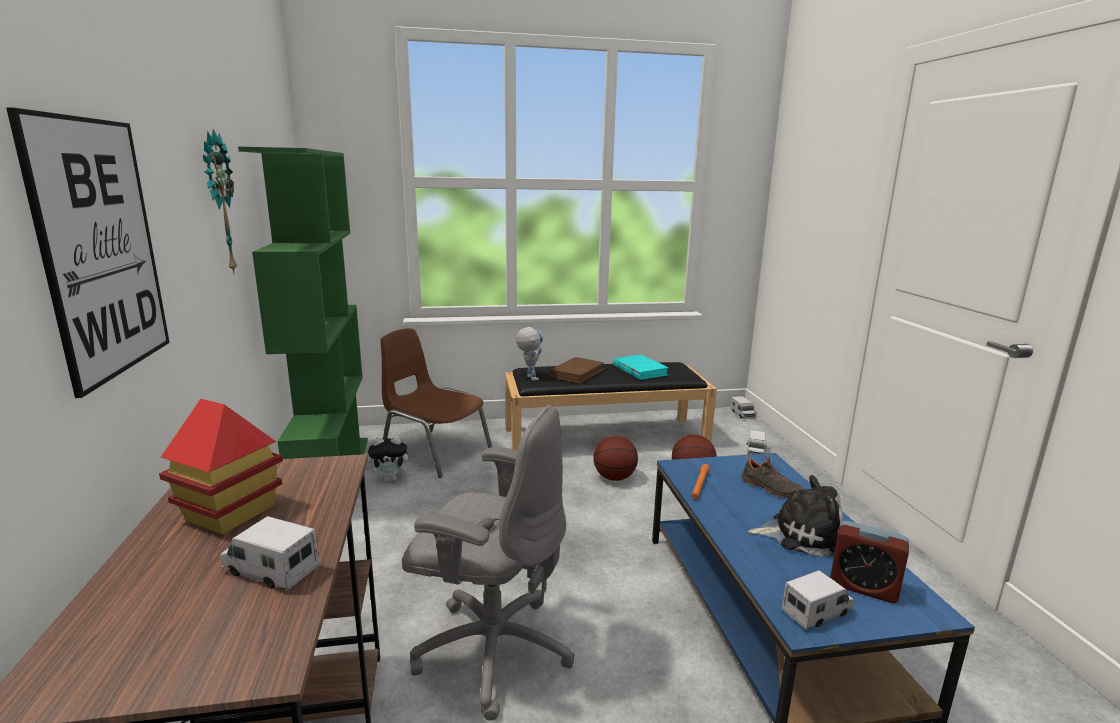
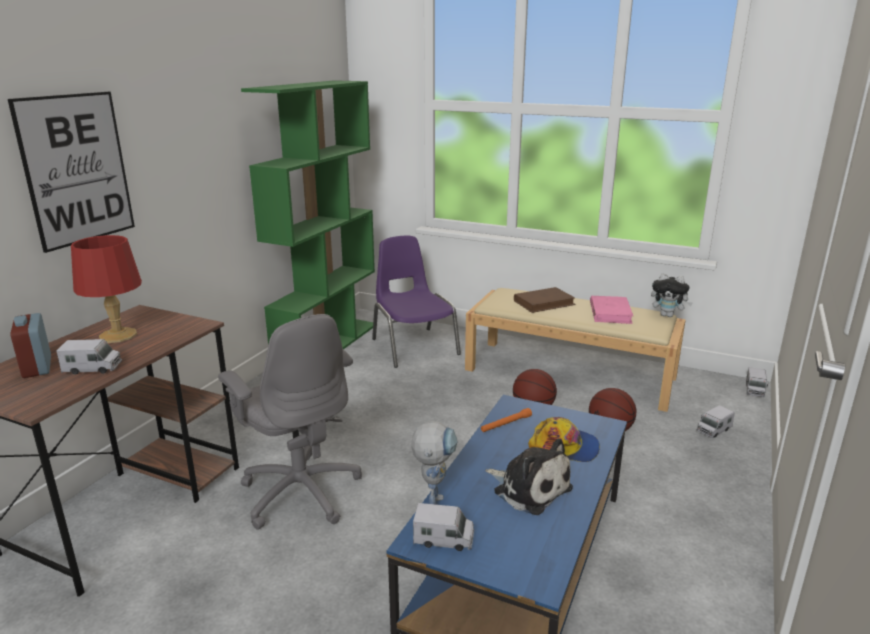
camera: 35 degrees right, 5 degrees up
(217, 204) = (210, 132): wall clock -> none
(230, 513) = (117, 336): toy house -> red table lamp
(271, 570) = (92, 368): toy truck -> toy truck turned 120 degrees clockwise
(391, 479) = (362, 358): plush toy -> plush toy (668, 315)
(435, 451) = (414, 346): brown chair -> purple chair
(529, 377) = (496, 297): toy robot -> toy robot (434, 499)
(606, 437) = (571, 373): black bench -> beige bench
(639, 370) = (610, 312): turquoise book -> pink book
(769, 489) = (564, 447): black shoe -> cap
(863, 587) = (512, 542): alarm clock -> alarm clock (37, 367)

